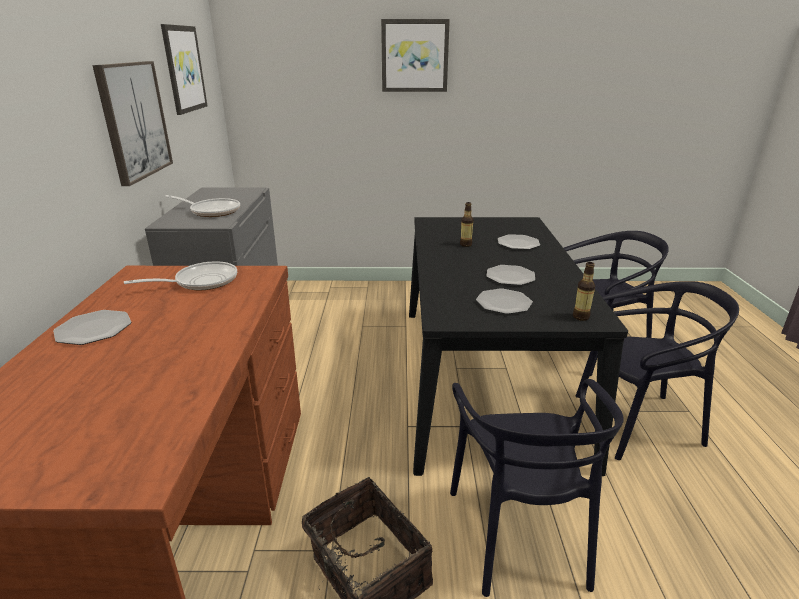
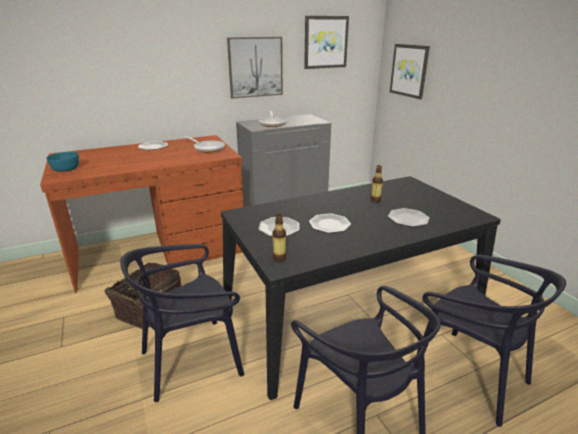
camera: 65 degrees right, 0 degrees up
(85, 461) = (66, 169): none -> turquoise bowl
(414, 56) = (497, 40): picture -> picture (409, 70)

